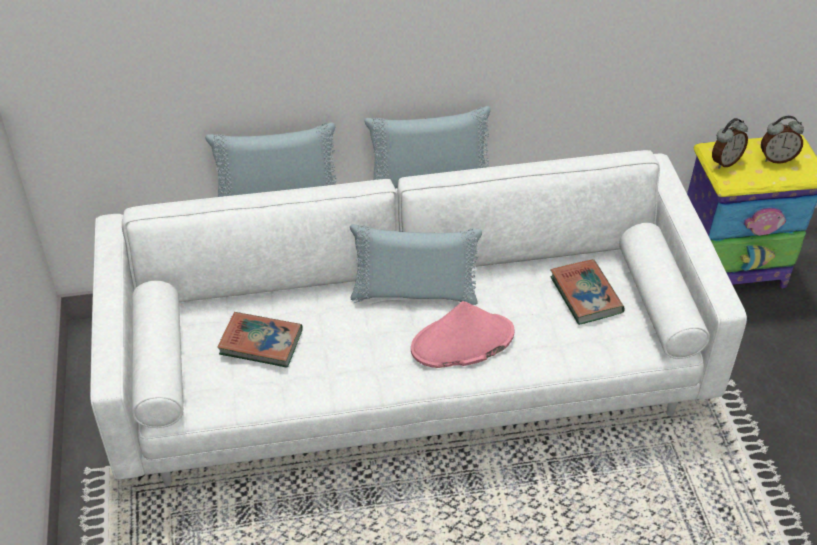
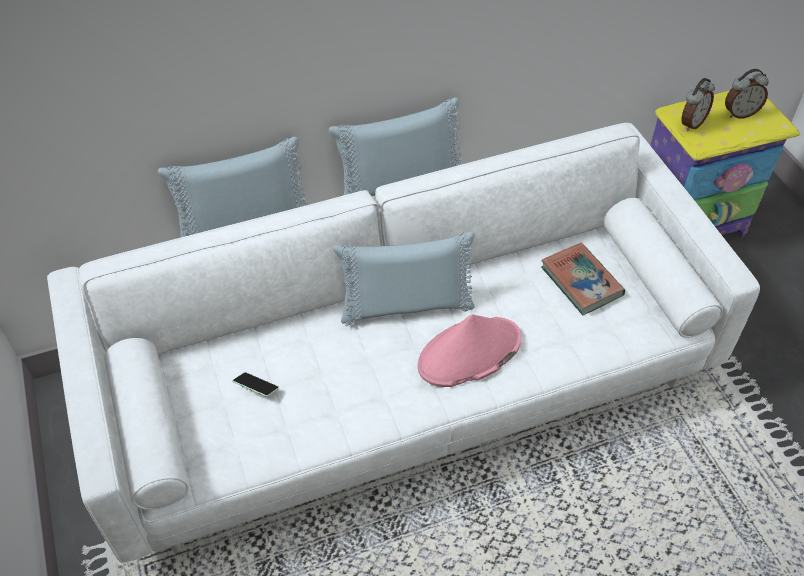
camera: 10 degrees left, 5 degrees up
(261, 343) = (256, 388): book -> phone

